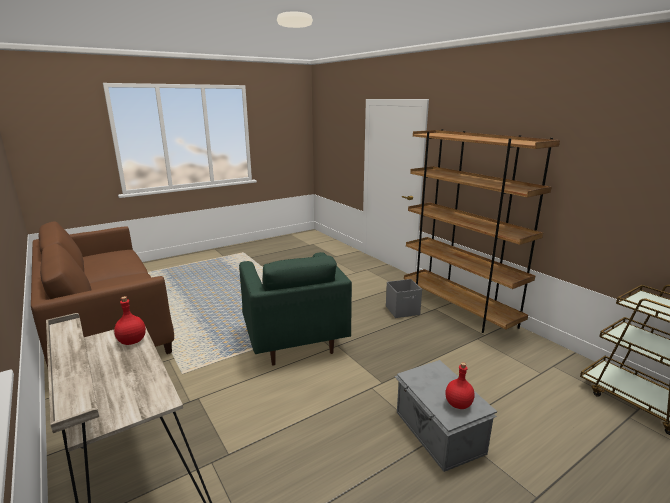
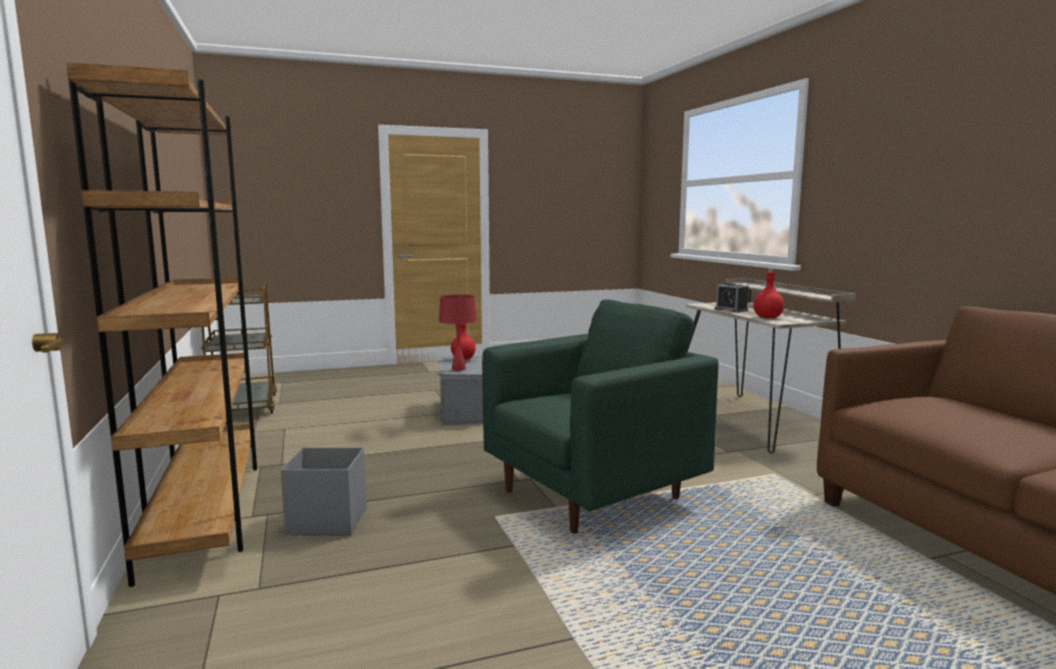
camera: 165 degrees left, 10 degrees down
(144, 371) = (731, 310): none -> alarm clock
(294, 340) = (593, 495): green armchair -> green armchair turned 60 degrees clockwise
(434, 373) = (458, 369): none -> red table lamp

